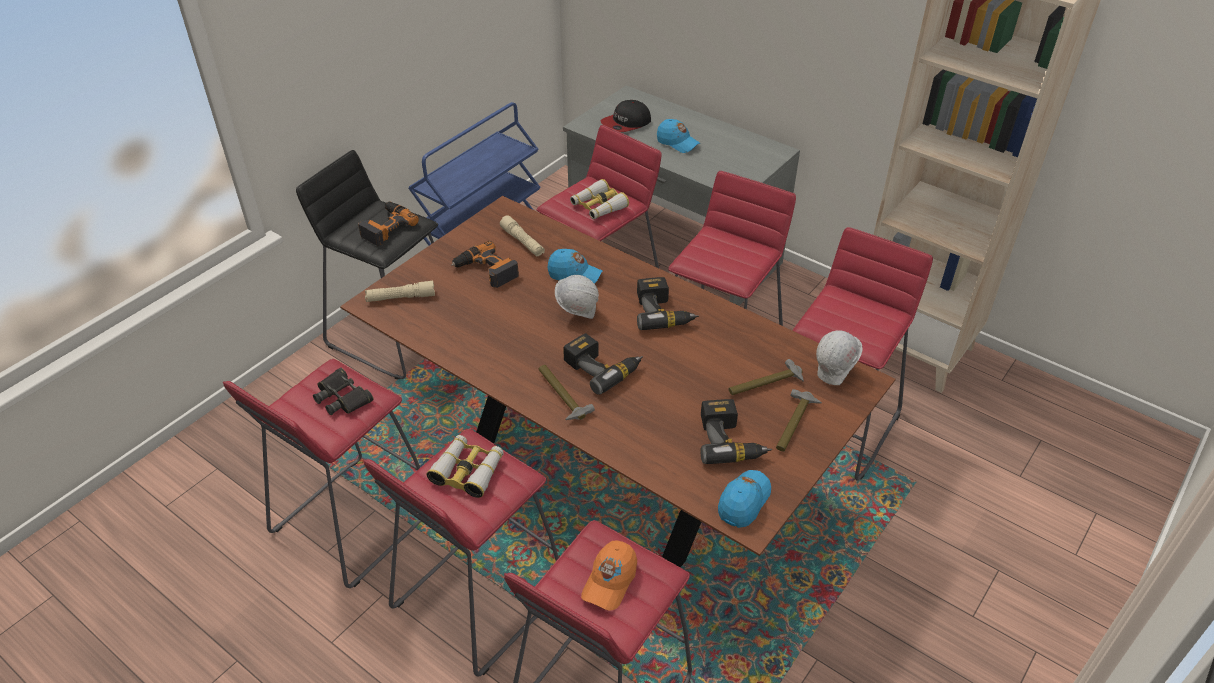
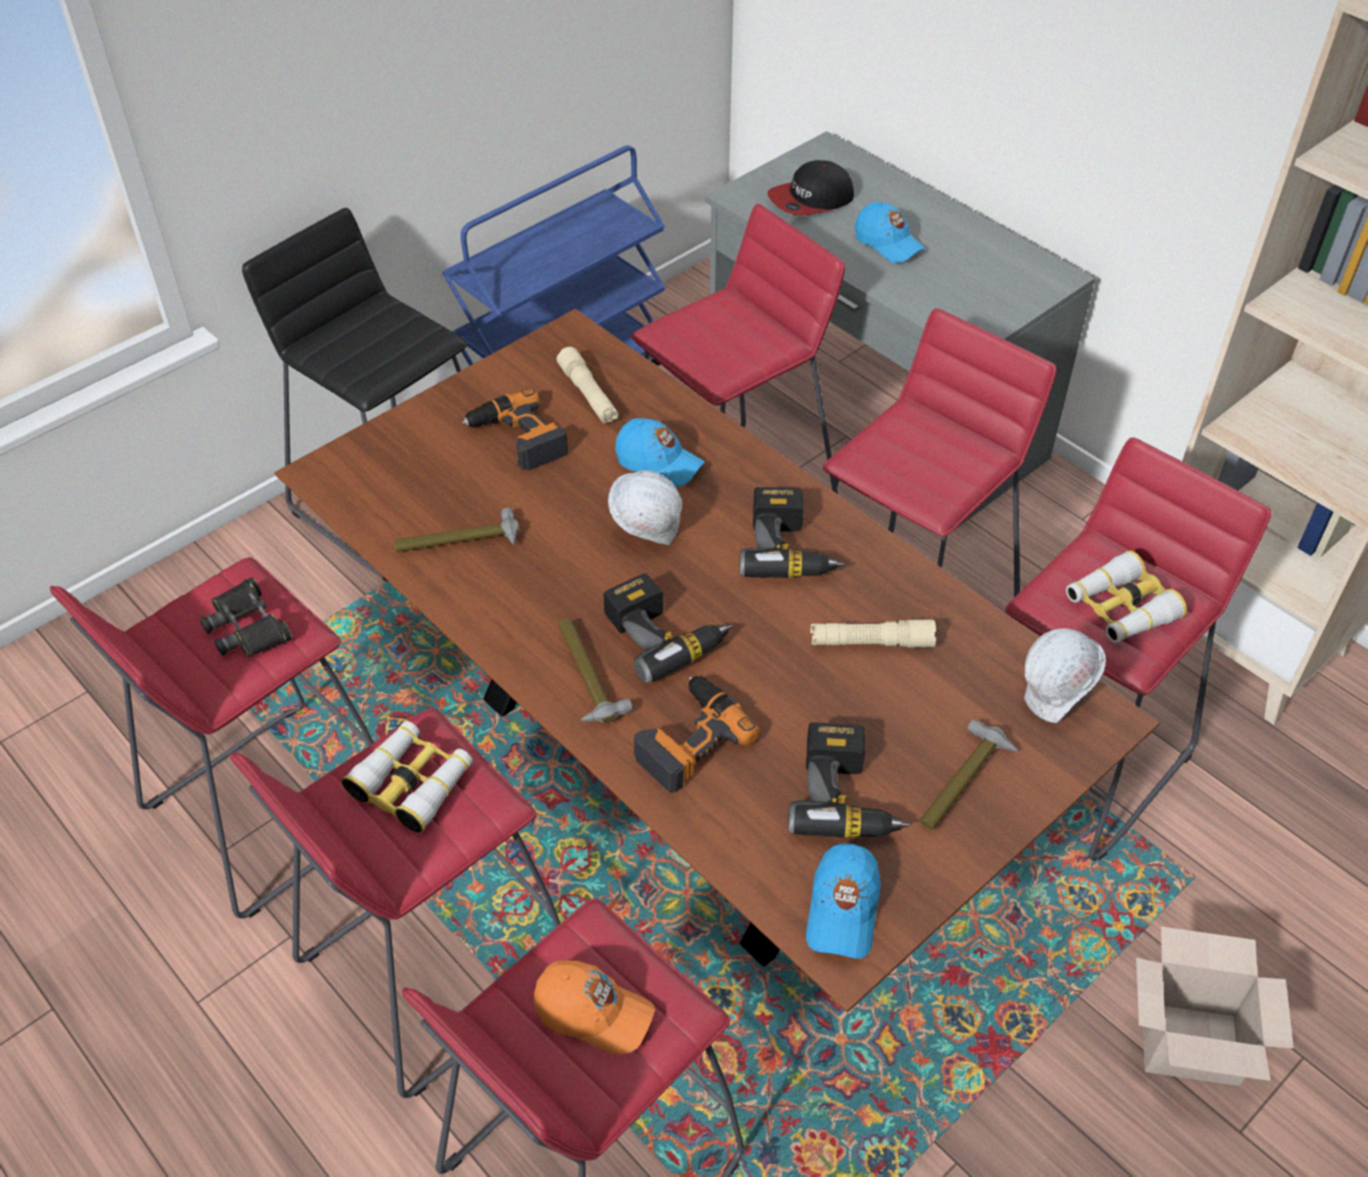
camera: 10 degrees right, 5 degrees up
(386, 227) = (382, 341): power drill -> power drill (688, 738)
(401, 298) = (372, 469): beige flashlight -> beige flashlight (871, 642)
(598, 206) = (731, 343): binoculars -> binoculars (1120, 608)
(610, 581) = (593, 1013): orange cap -> orange cap turned 105 degrees counterclockwise
(743, 501) = (842, 910): blue cap -> blue cap turned 150 degrees clockwise
(765, 384) = (930, 702): hammer -> hammer (458, 542)
(935, 571) = (1192, 1042): none -> cardboard box

